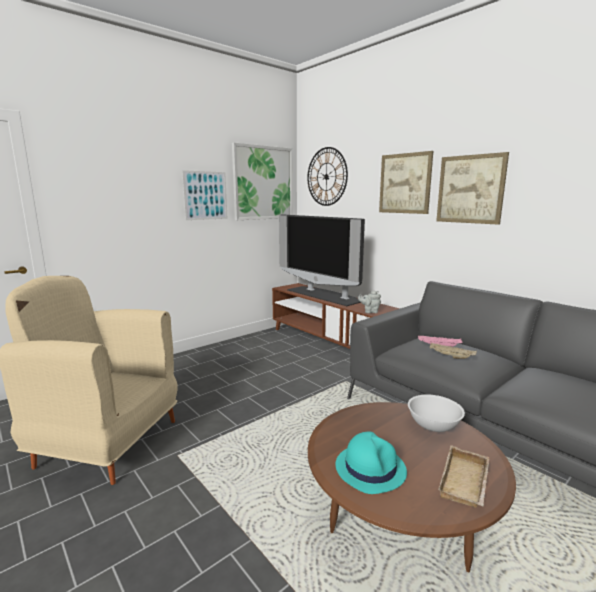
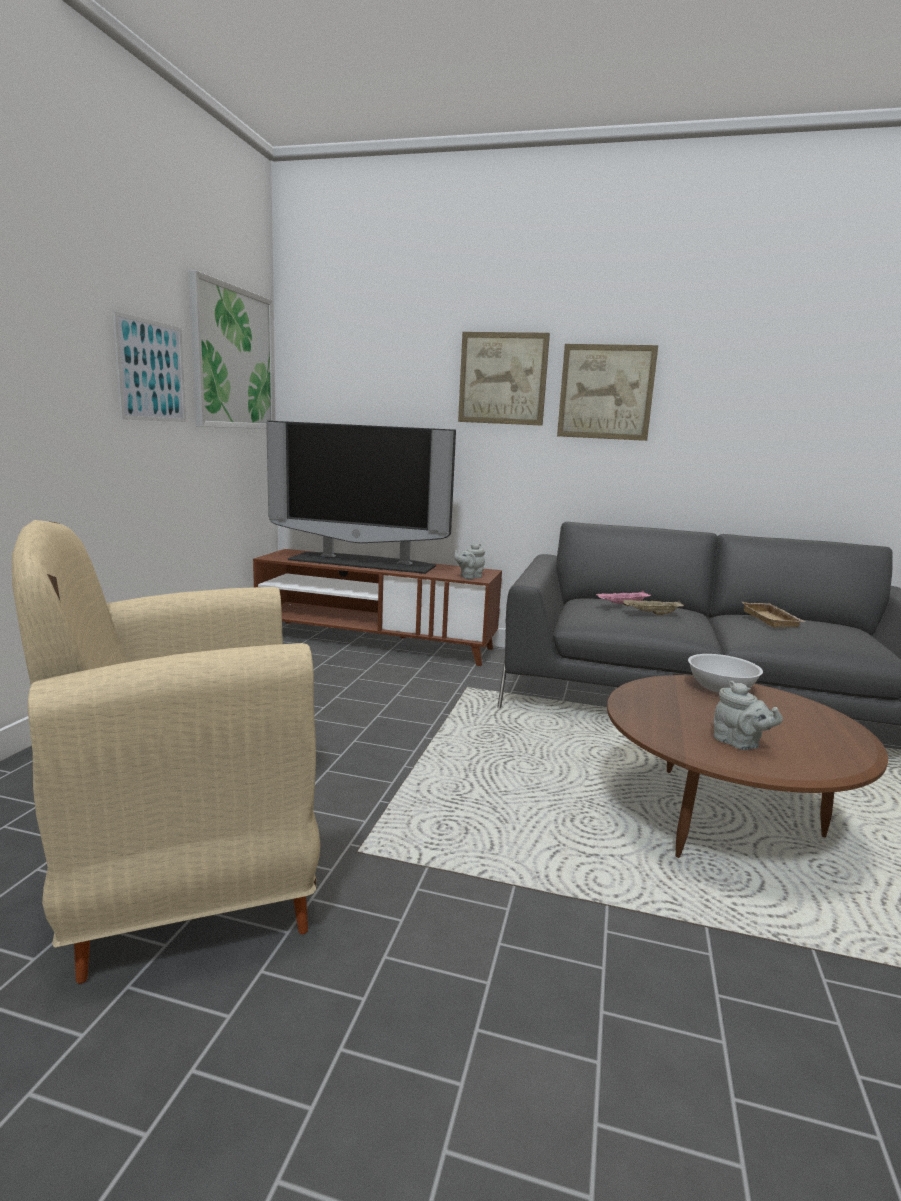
camera: 35 degrees left, 0 degrees up
(326, 176) = (347, 358): wall clock -> none
(370, 468) = (739, 744): turquoise hat -> grey teapot
(466, 482) = (826, 730): beige tray -> beige tray (772, 620)

